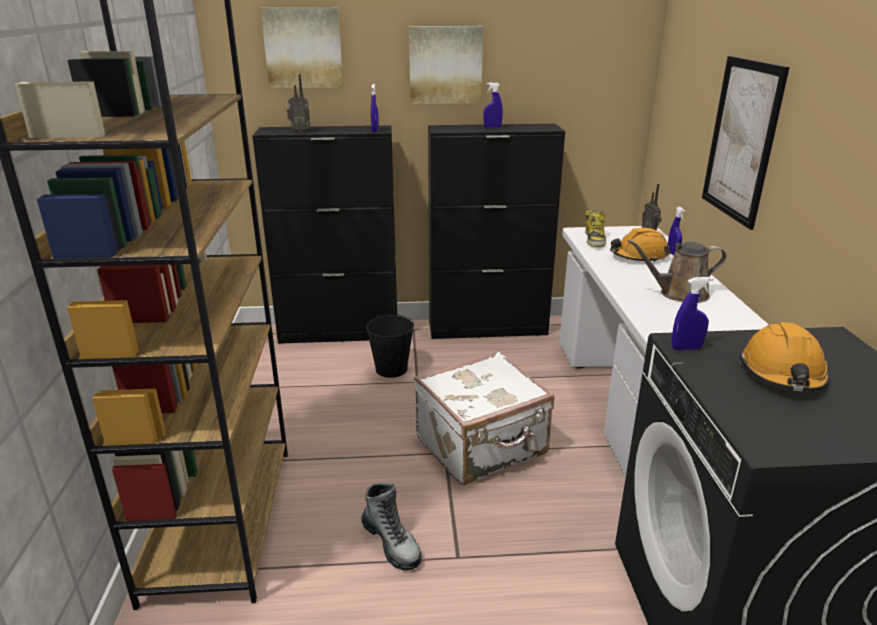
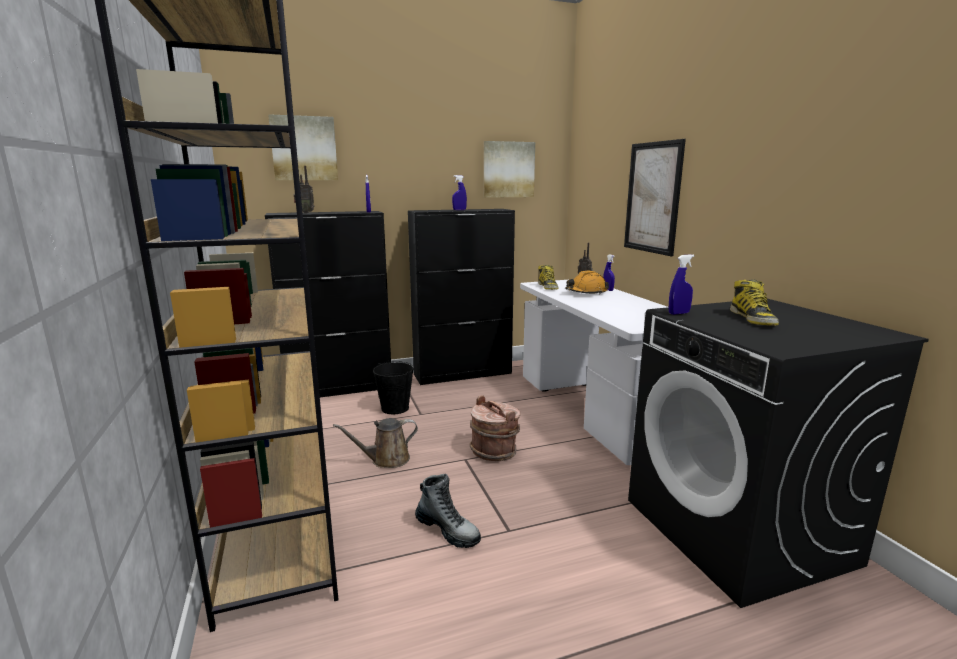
camera: 15 degrees left, 10 degrees down
(445, 65) = (419, 164): picture -> picture (508, 169)
(482, 447) = (494, 451): white suitcase -> brown bucket
(679, 294) = (629, 308): brown watering can -> brown watering can (386, 460)
(782, 373) = (753, 319): orange hard hat -> boot

